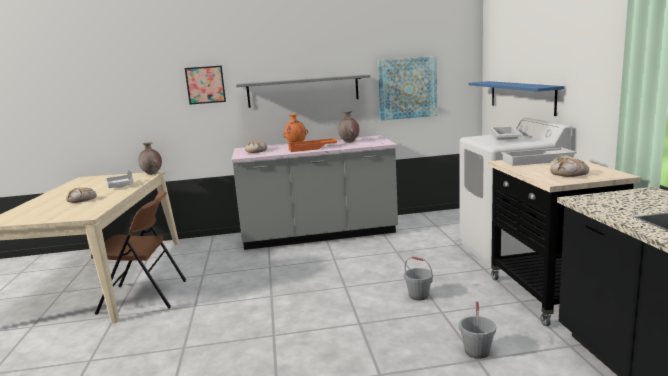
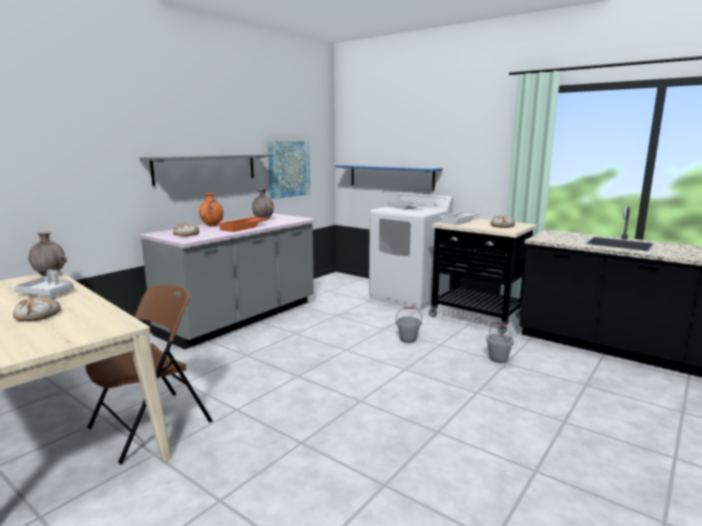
camera: 45 degrees left, 0 degrees up
(205, 85) = (102, 156): picture -> none

